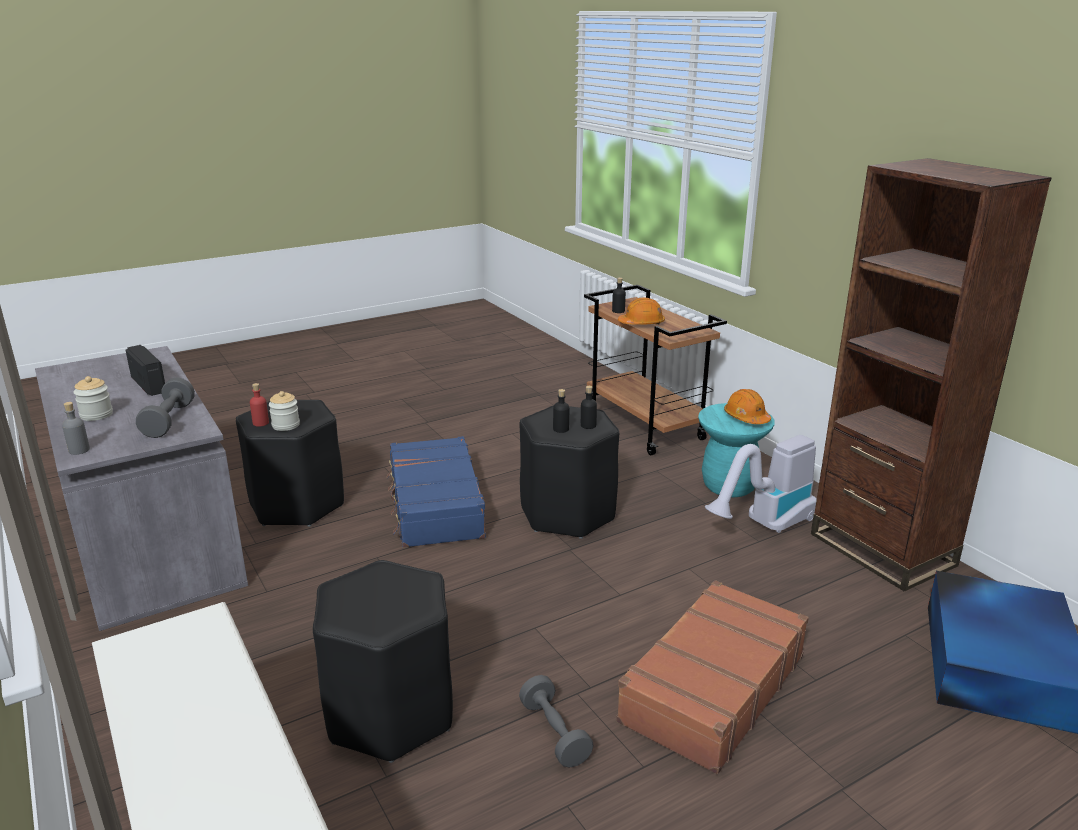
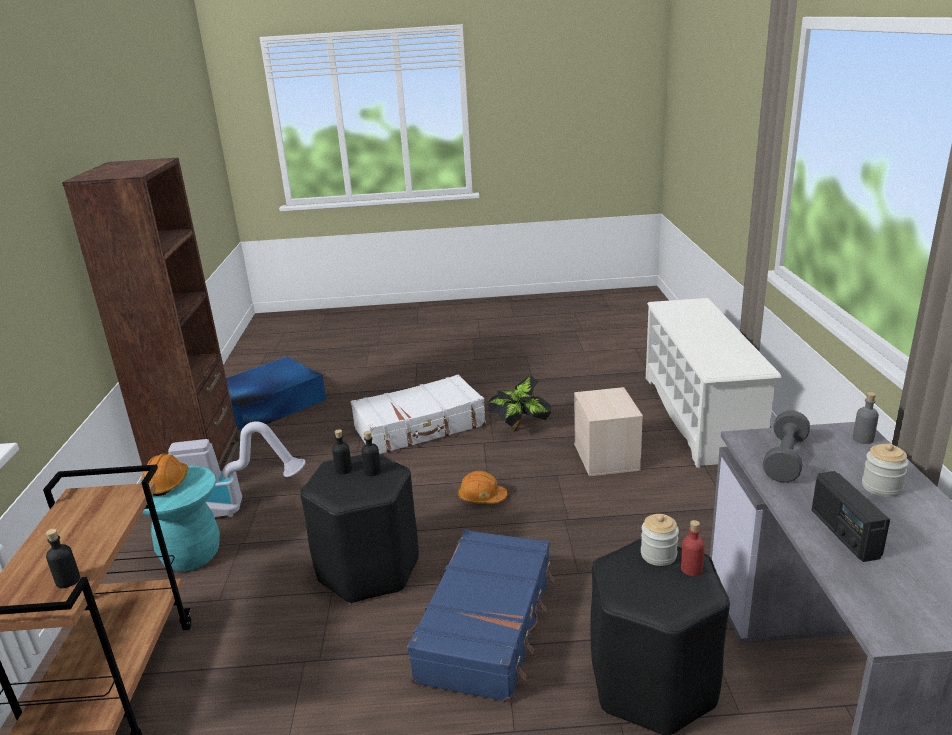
camera: 150 degrees left, 0 degrees up
(390, 712) = (607, 457): black stool -> beige storage box
(554, 733) = (521, 429): grey dumbbell -> potted plant
(641, 323) = (103, 534): orange hard hat -> orange hard hat (481, 497)
(711, 688) = (420, 427): brown suitcase -> white suitcase

